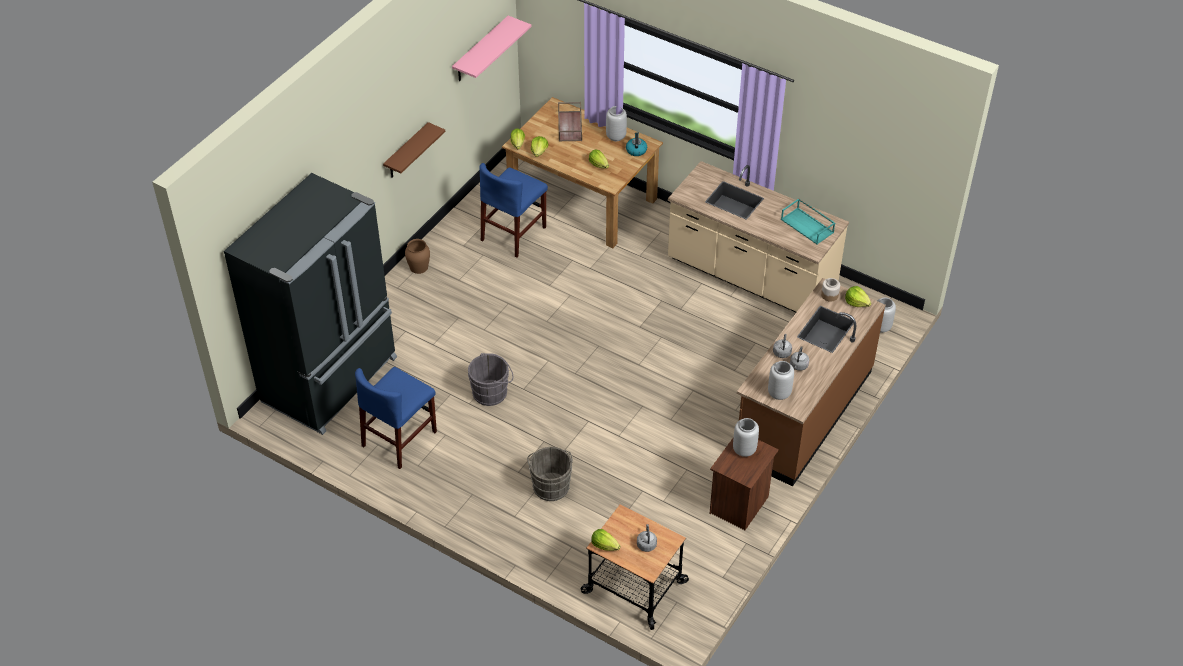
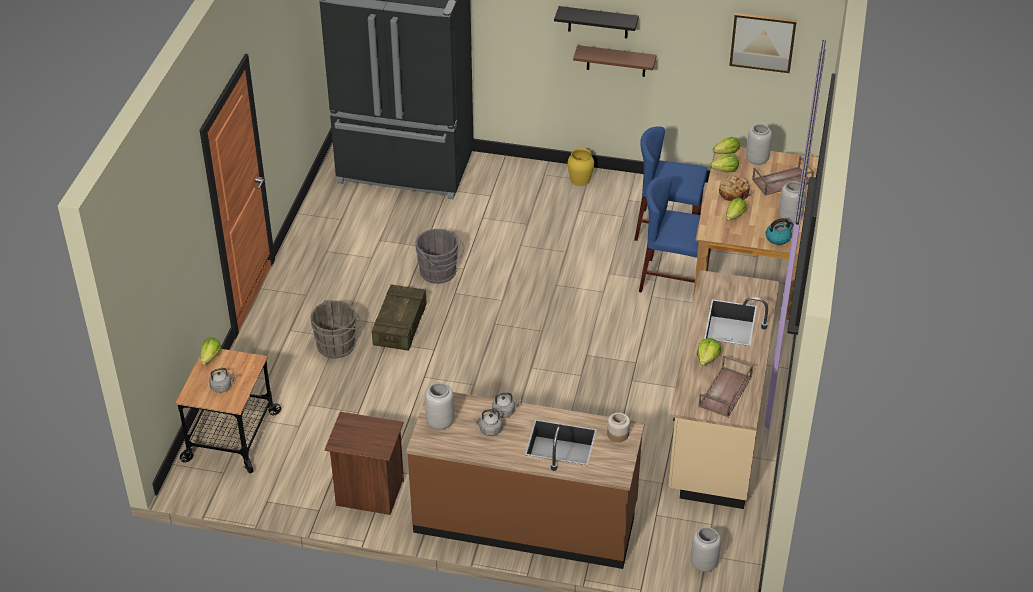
camera: 70 degrees right, 5 degrees down
(392, 131) = (598, 22): none -> black shelf
(399, 438) = (353, 230): blue chair -> blue chair (673, 280)
(418, 267) = (580, 179): brown vase -> yellow vase
(481, 50) = (762, 41): pink shelf -> picture
(548, 436) = (400, 326): none -> crate
(570, 156) = (734, 193): none -> bread
(744, 450) = (376, 432): grey vase -> grey vase (756, 160)
(808, 226) = (725, 392): turquoise tray -> brown tray
(856, 302) = (619, 460): lettuce -> lettuce (707, 358)

